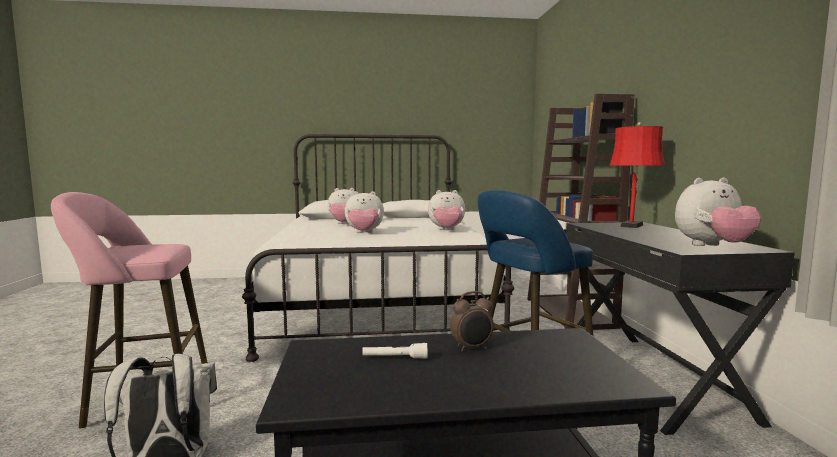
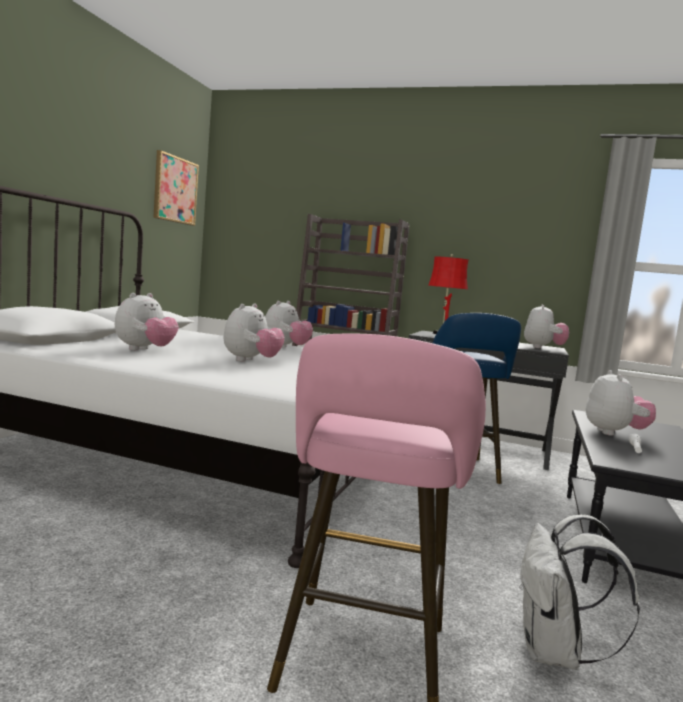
camera: 65 degrees left, 0 degrees up
(472, 348) = (614, 433): alarm clock -> plush toy
(492, 110) = (175, 190): none -> picture

